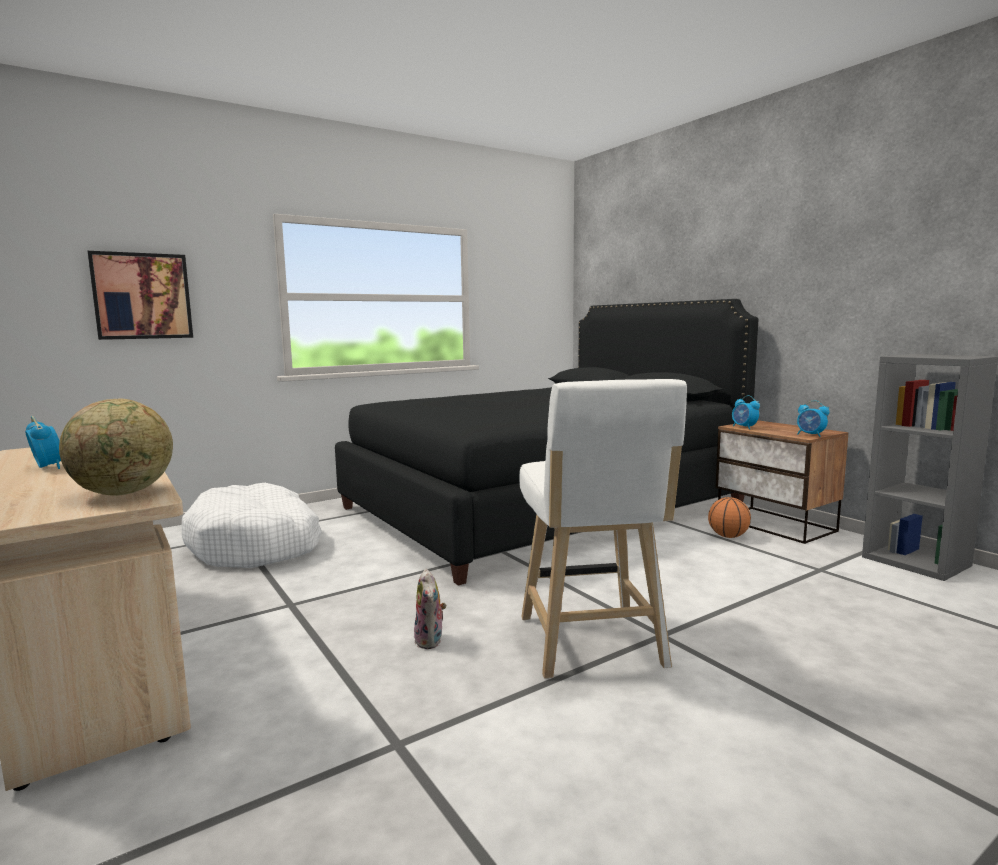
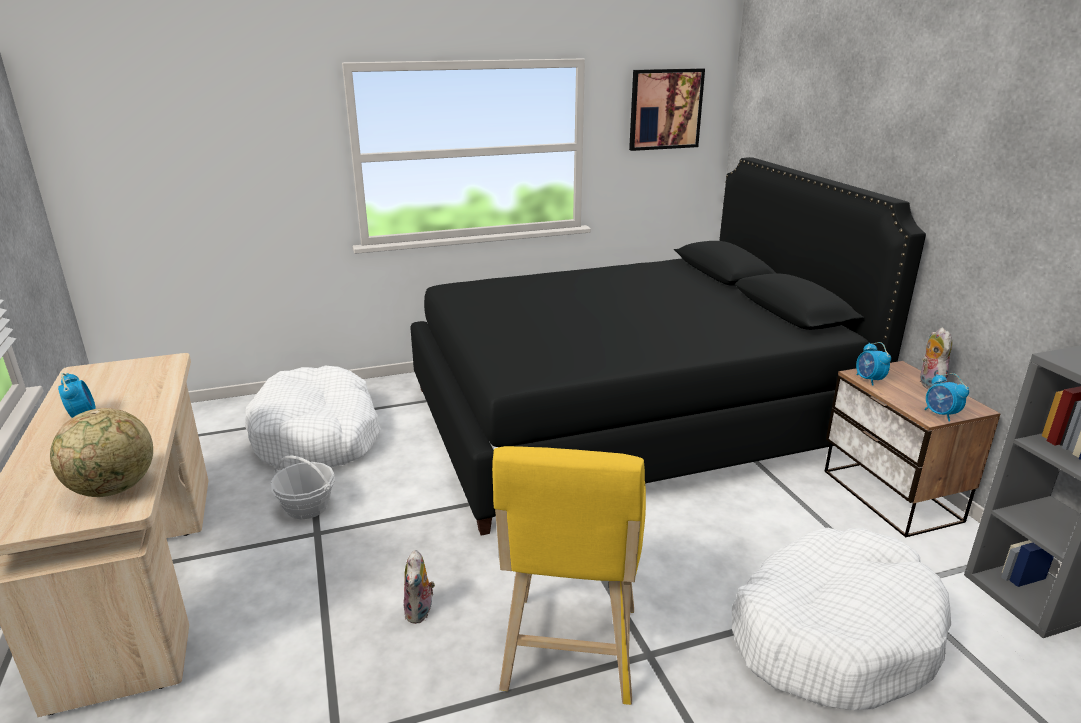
camera: 15 degrees right, 15 degrees up
(142, 296) = (207, 168): picture -> picture (665, 109)
(270, 589) = (307, 507): none -> basket
(592, 646) = (569, 655): white stool -> yellow stool
(728, 536) = (817, 508): basketball -> none
(787, 426) = (928, 384): none -> plush toy
(798, 600) = (833, 634): none -> white dog bed

